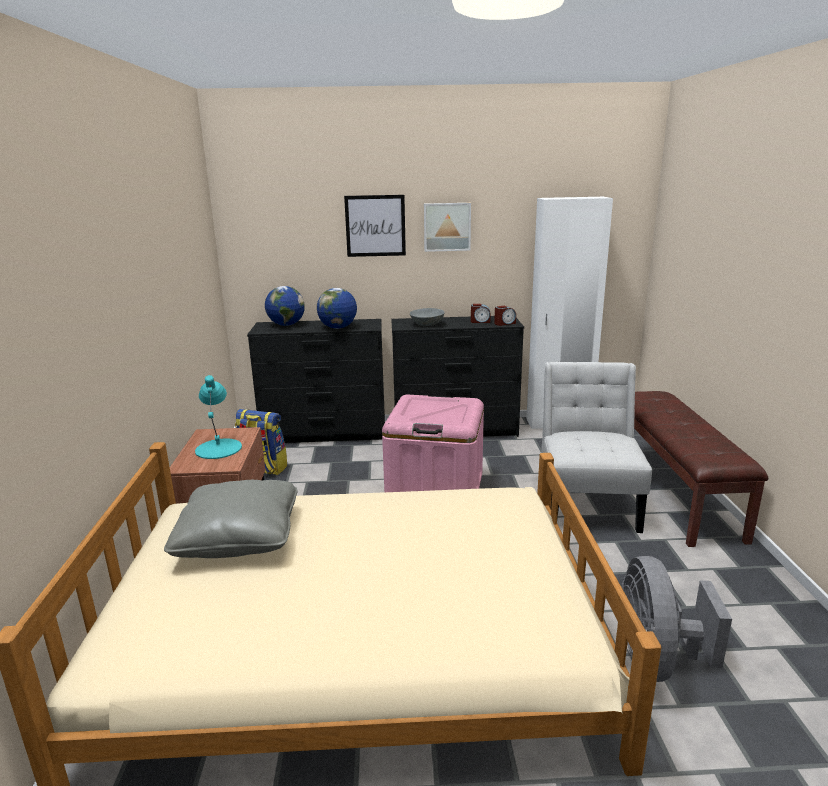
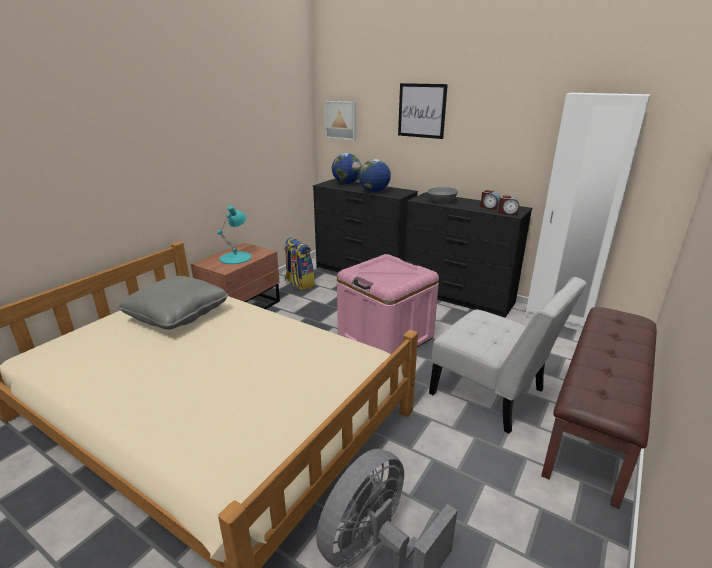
camera: 35 degrees right, 5 degrees up
(447, 227) = (481, 116): picture -> picture (341, 120)
(587, 503) = (492, 395): white chair -> white chair turned 90 degrees clockwise

